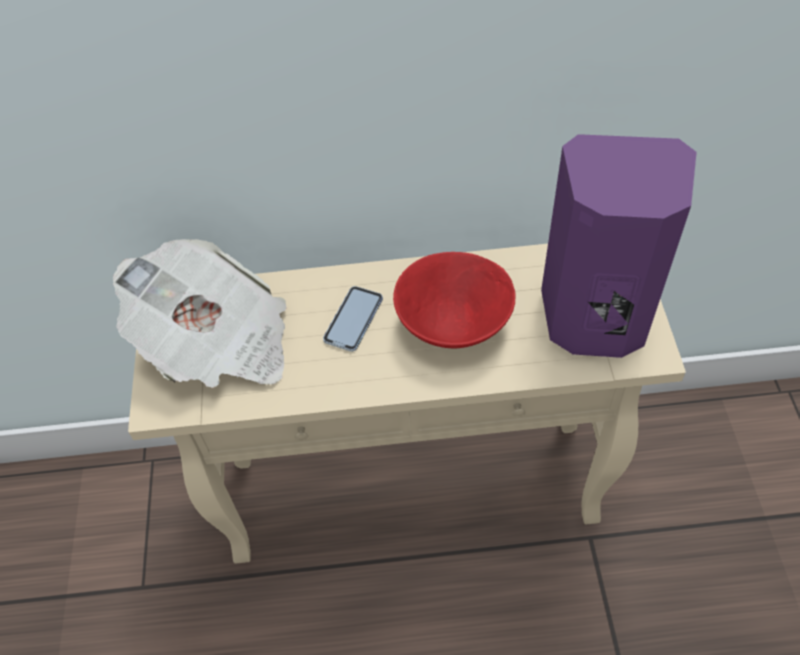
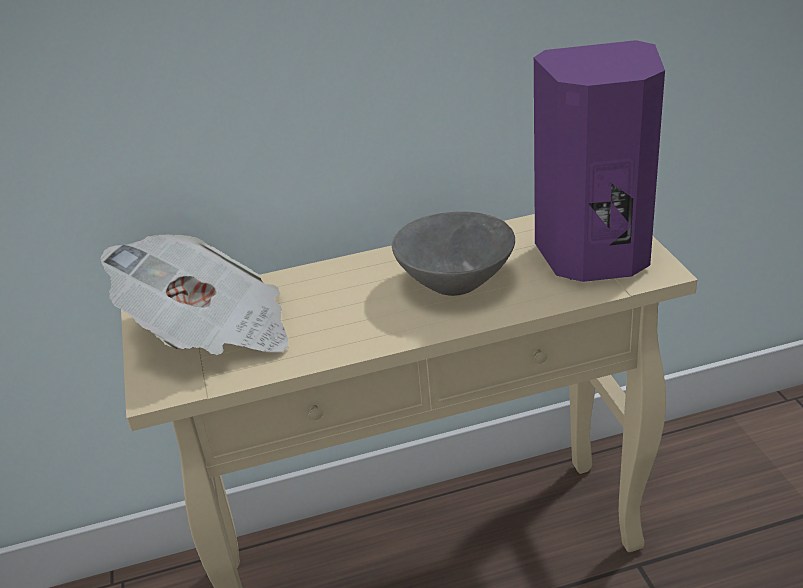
camera: 10 degrees left, 20 degrees down
(353, 319) = (352, 295): phone -> none
(455, 325) = (457, 283): red bowl -> grey bowl

